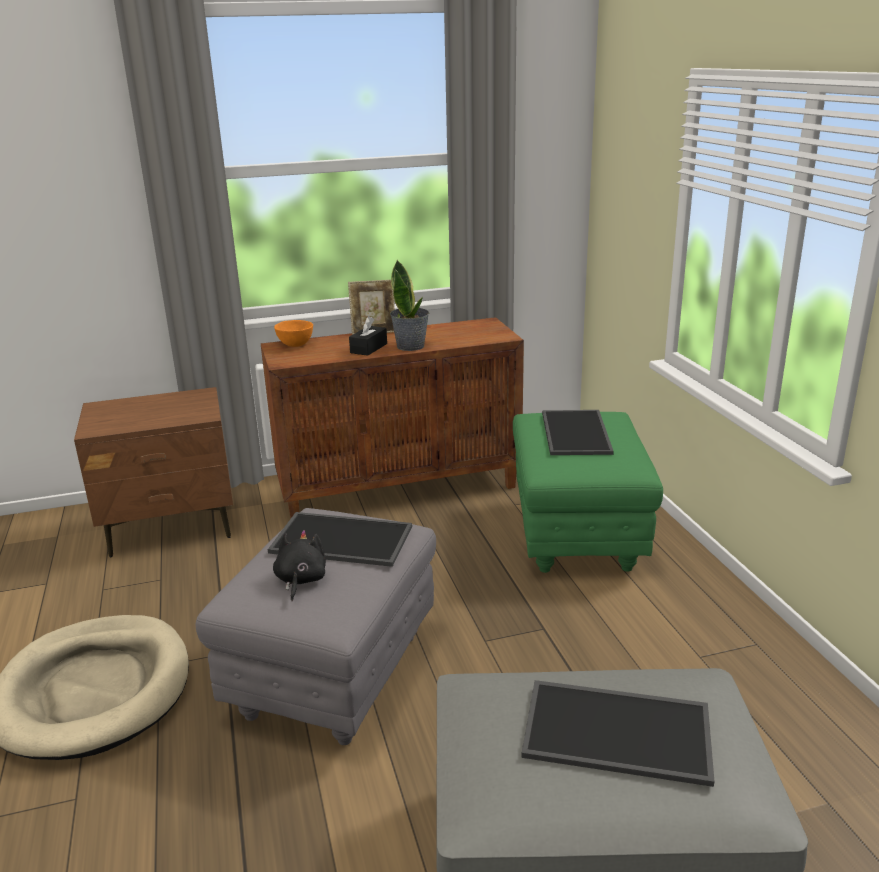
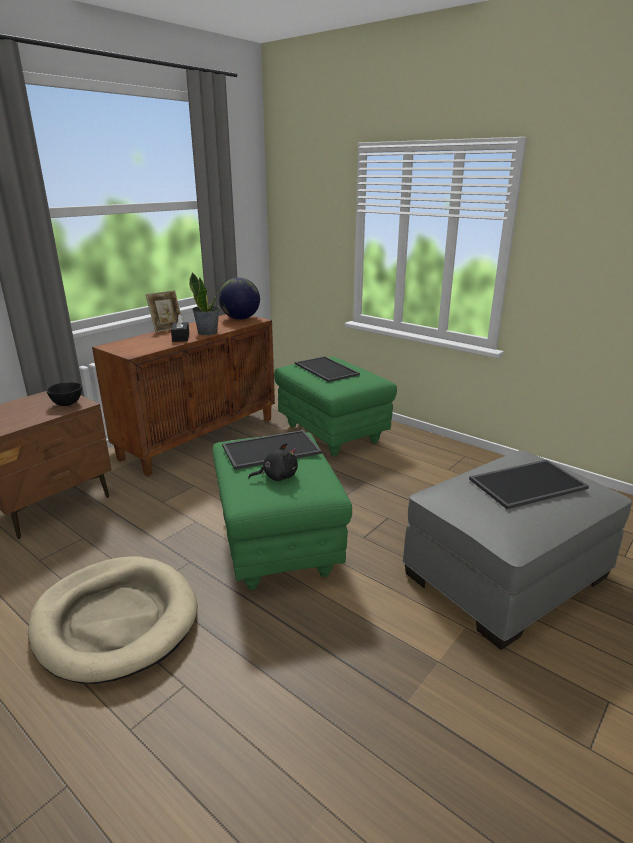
camera: 35 degrees left, 0 degrees up
(192, 412) = (68, 403): none -> black bowl
(295, 345) = (122, 343): orange bowl -> none
(300, 580) = (277, 476): black plush toy -> black plush toy turned 105 degrees clockwise
(333, 675) = (277, 545): grey ottoman -> green ottoman
(484, 331) = (240, 319): none -> globe

